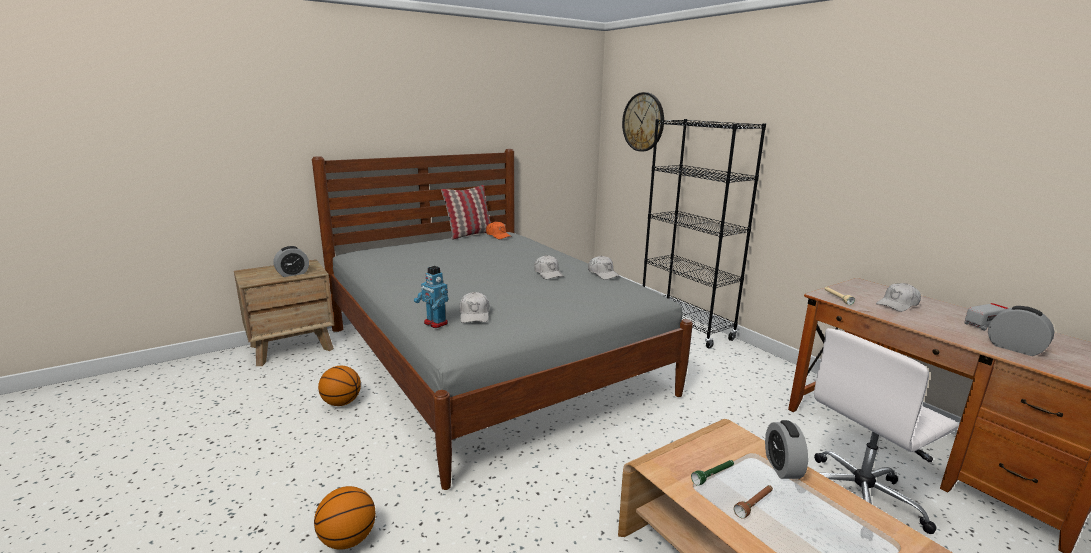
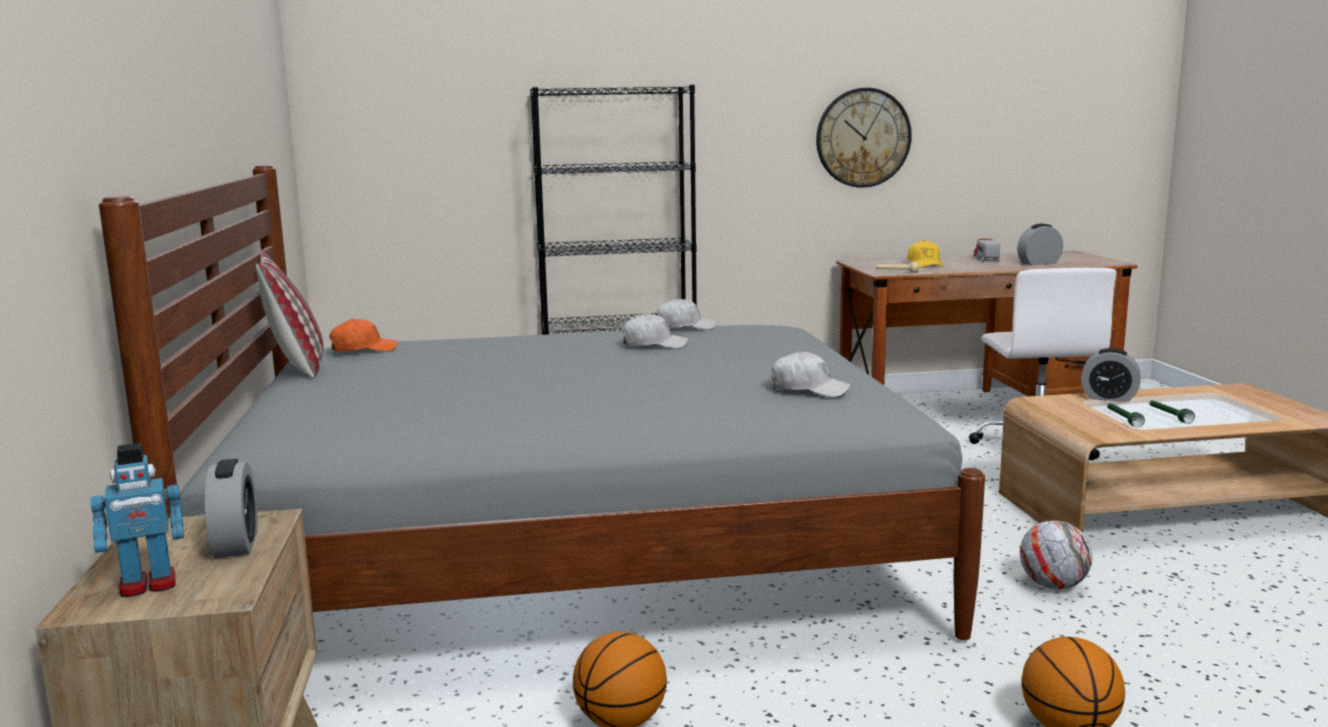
camera: 65 degrees left, 5 degrees down
(435, 323) = (825, 411): toy robot -> toy robot (148, 585)
(546, 524) = (1053, 585): none -> football
(643, 122) = (423, 101): wall clock -> wall clock (863, 138)
(754, 505) = (1169, 416): brown flashlight -> green flashlight
(898, 304) = (925, 264): white cap -> yellow cap

